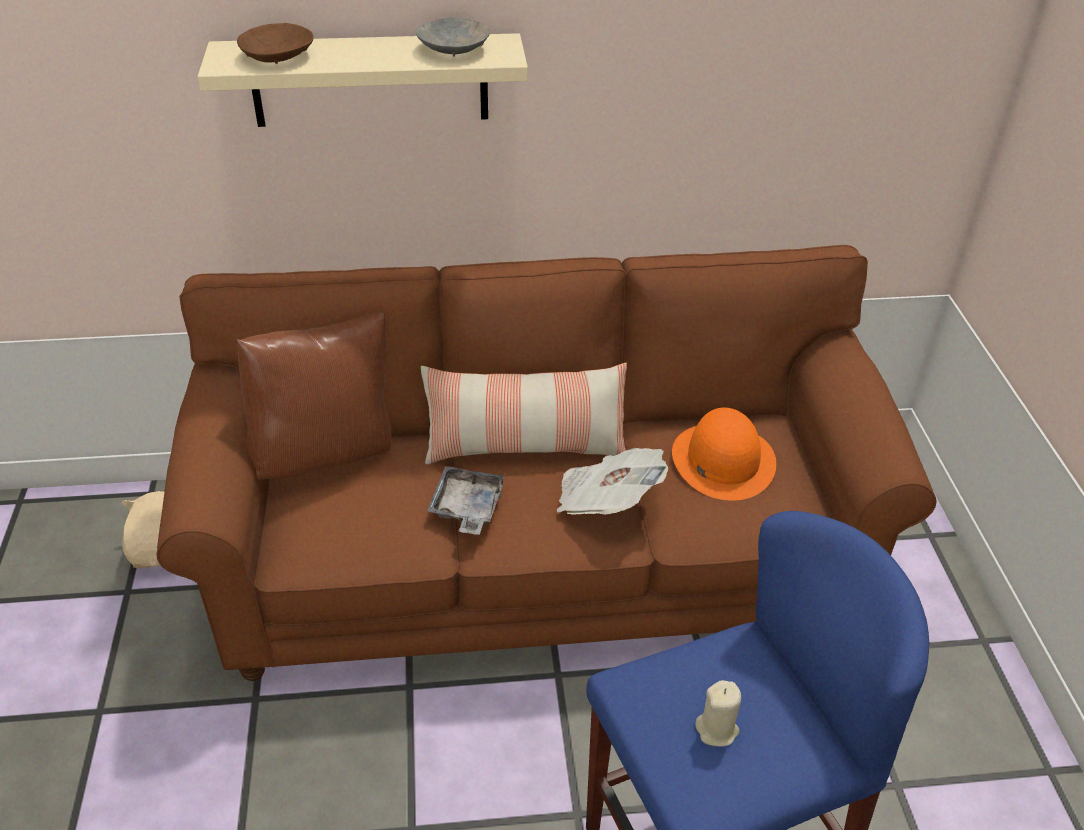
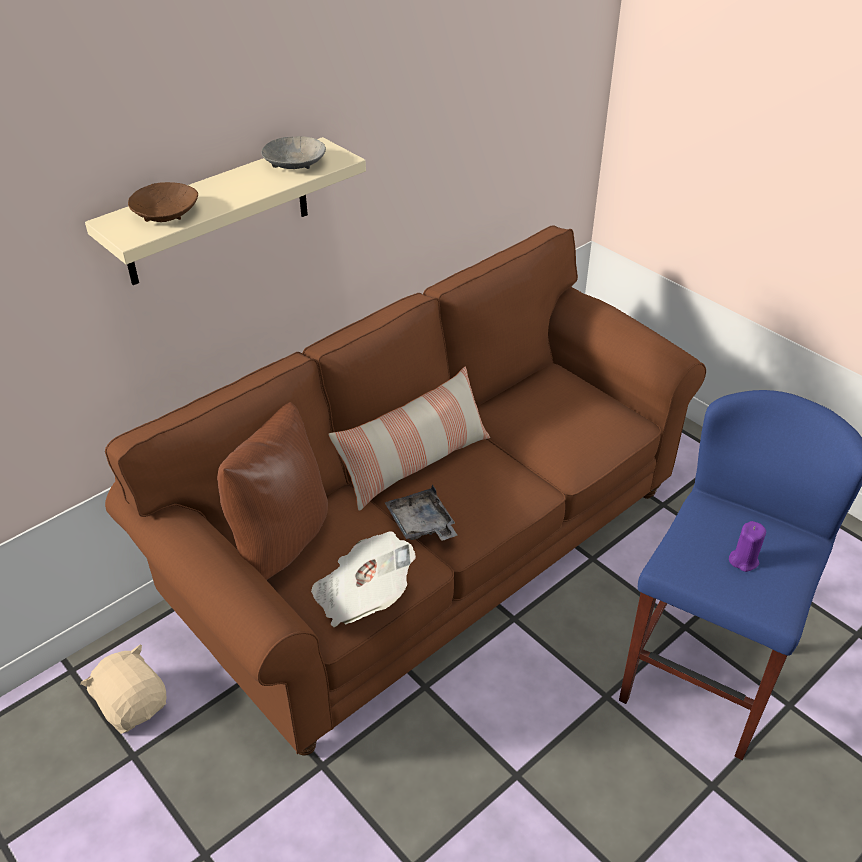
camera: 35 degrees left, 0 degrees up
(606, 501) = (505, 472): newspaper -> newspaper (362, 596)
(717, 729) = (743, 560): beige candle -> purple candle
(722, 460) = (550, 409): orange hat -> none

